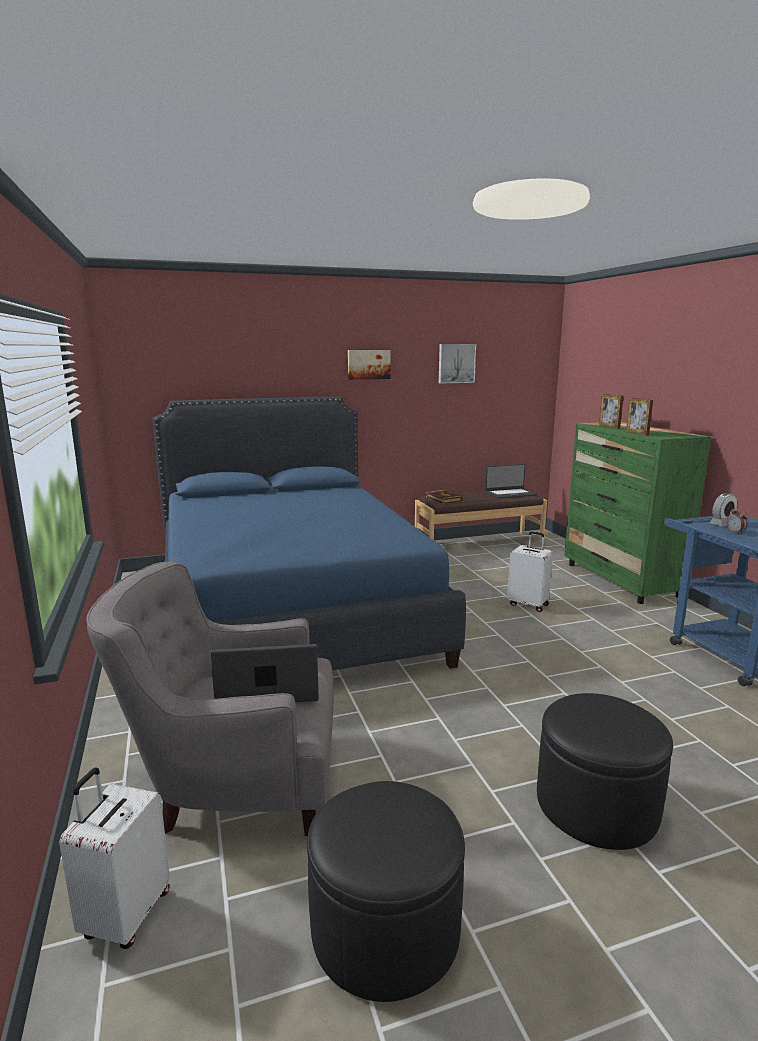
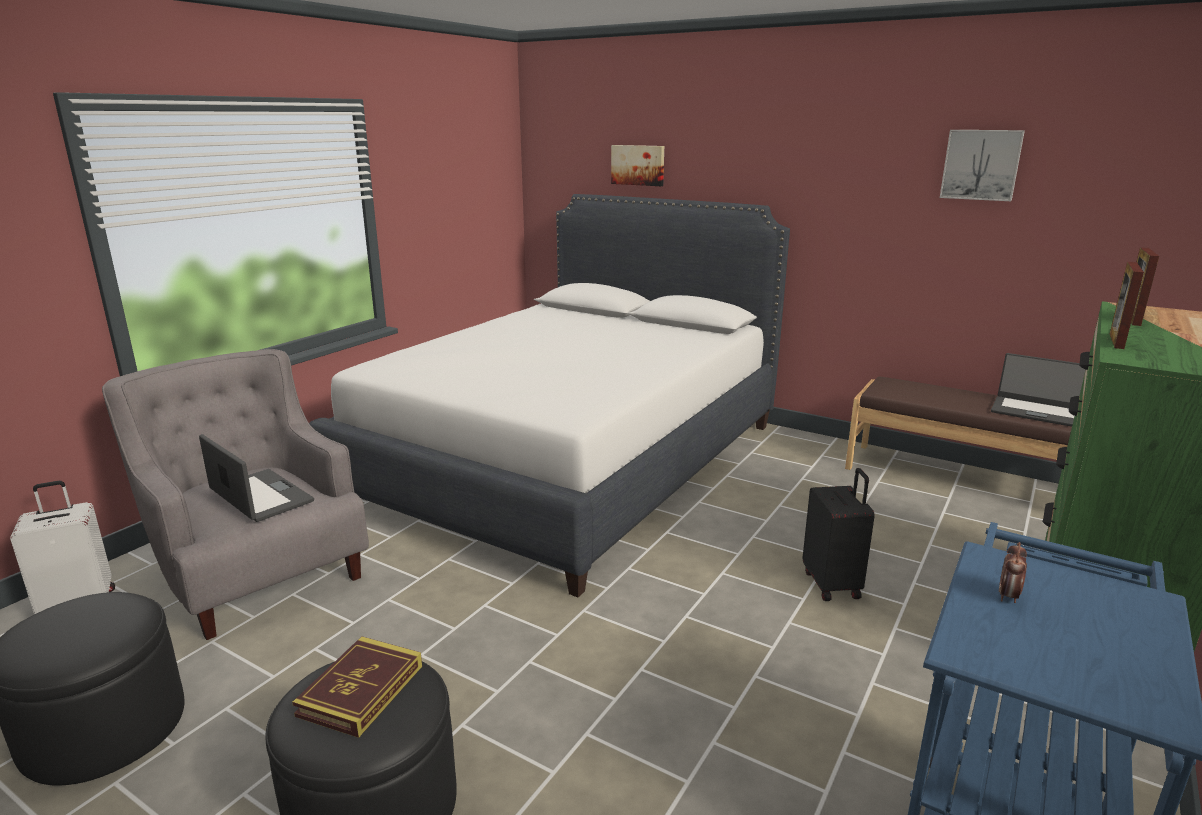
camera: 50 degrees right, 5 degrees up
(290, 609) = (572, 460): blue bed -> white bed
(368, 364) = (822, 160): picture -> picture (638, 165)
(443, 499) = (900, 389): book -> book (361, 690)
(528, 604) = (833, 584): white suitcase -> black suitcase
(722, 524) = (1044, 574): alarm clock -> none

